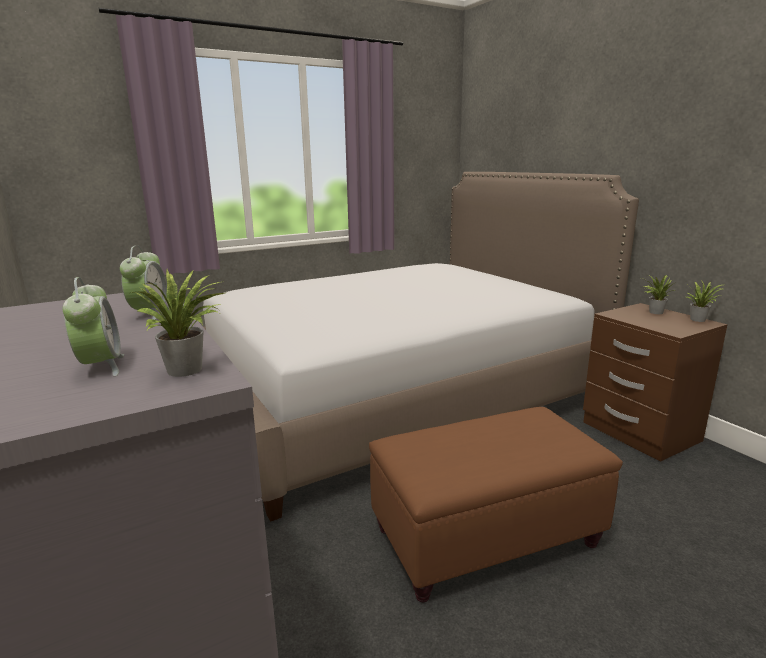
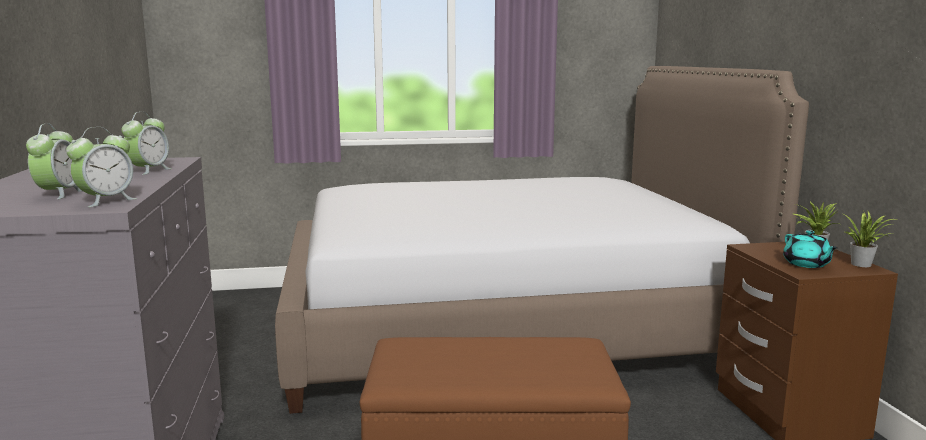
camera: 20 degrees right, 5 degrees down
(189, 370) = (106, 201): potted plant -> alarm clock
(667, 324) = (806, 264): none -> turquoise teapot

